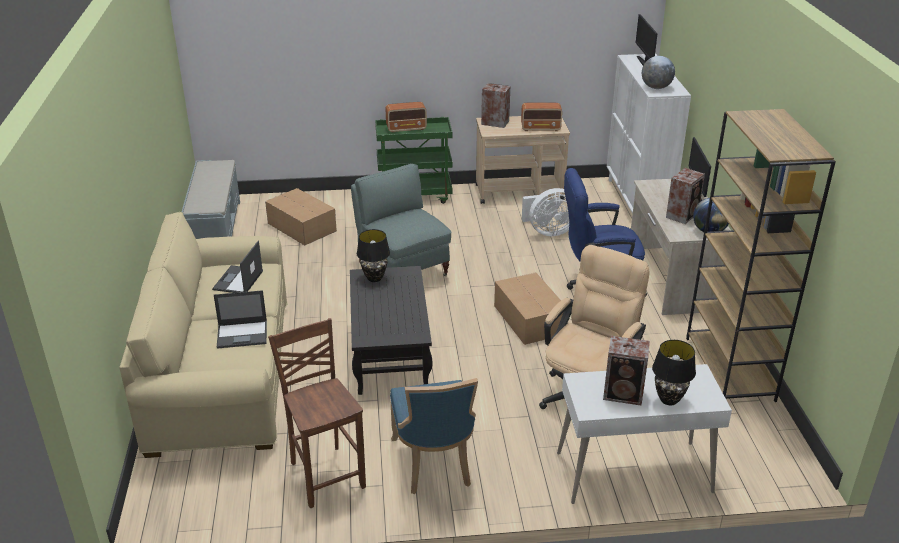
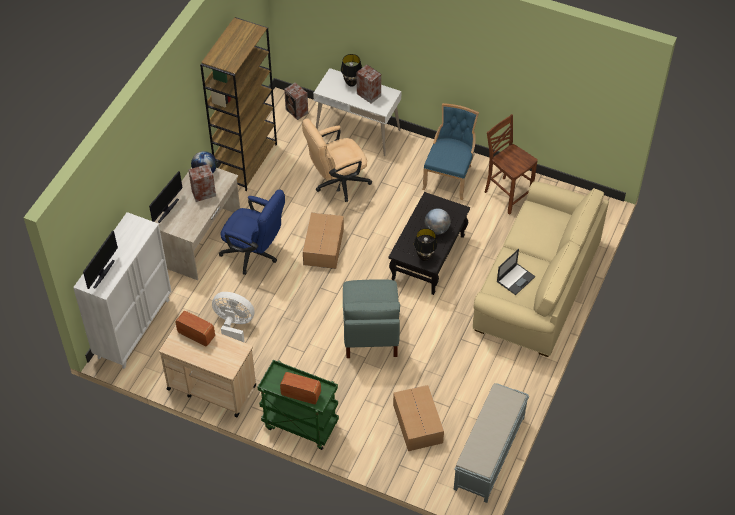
camera: 150 degrees left, 20 degrees up
(243, 334) = (530, 230): laptop -> none
(326, 474) = (506, 194): brown chair -> brown chair turned 135 degrees clockwise
(494, 122) = (224, 363): speaker -> speaker (297, 112)
(656, 88) = (138, 232): globe -> globe (437, 229)

